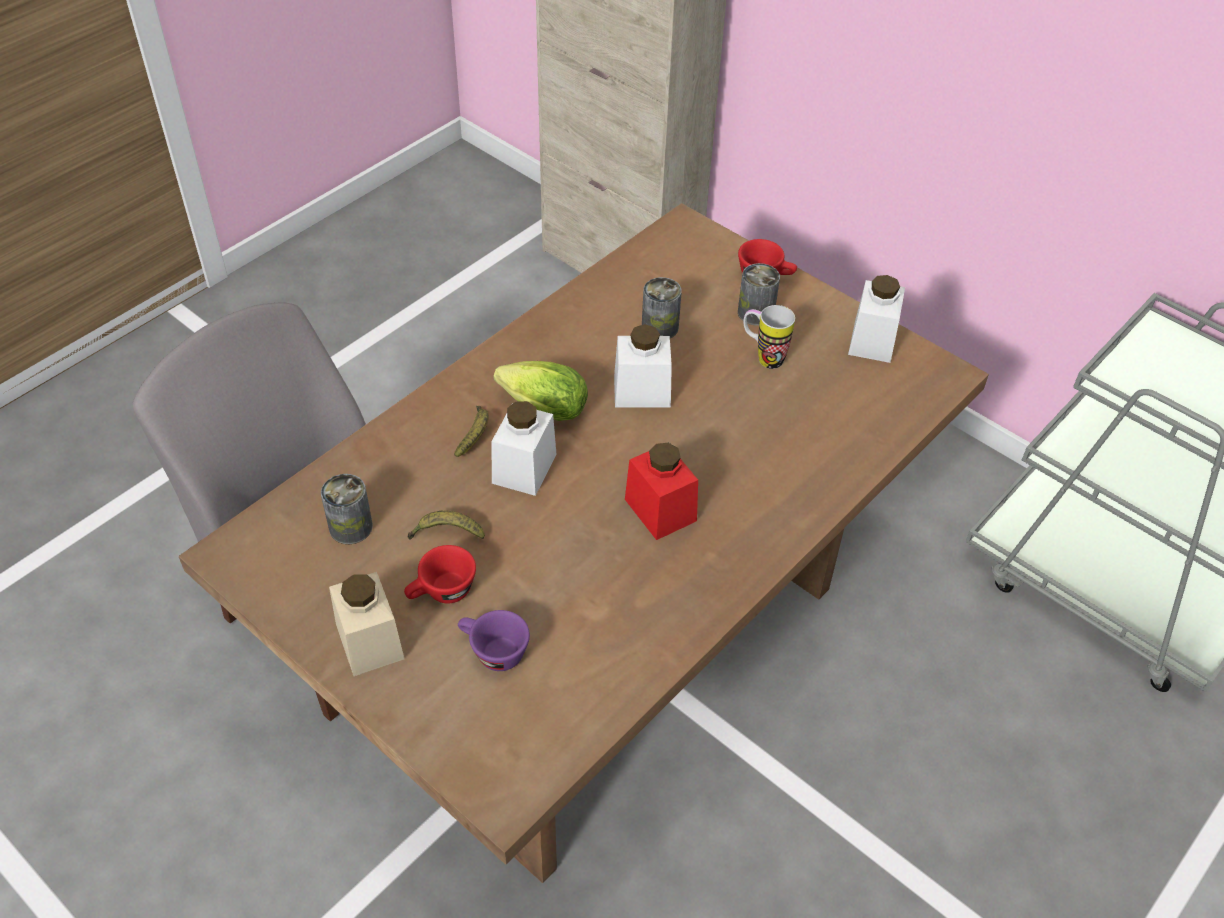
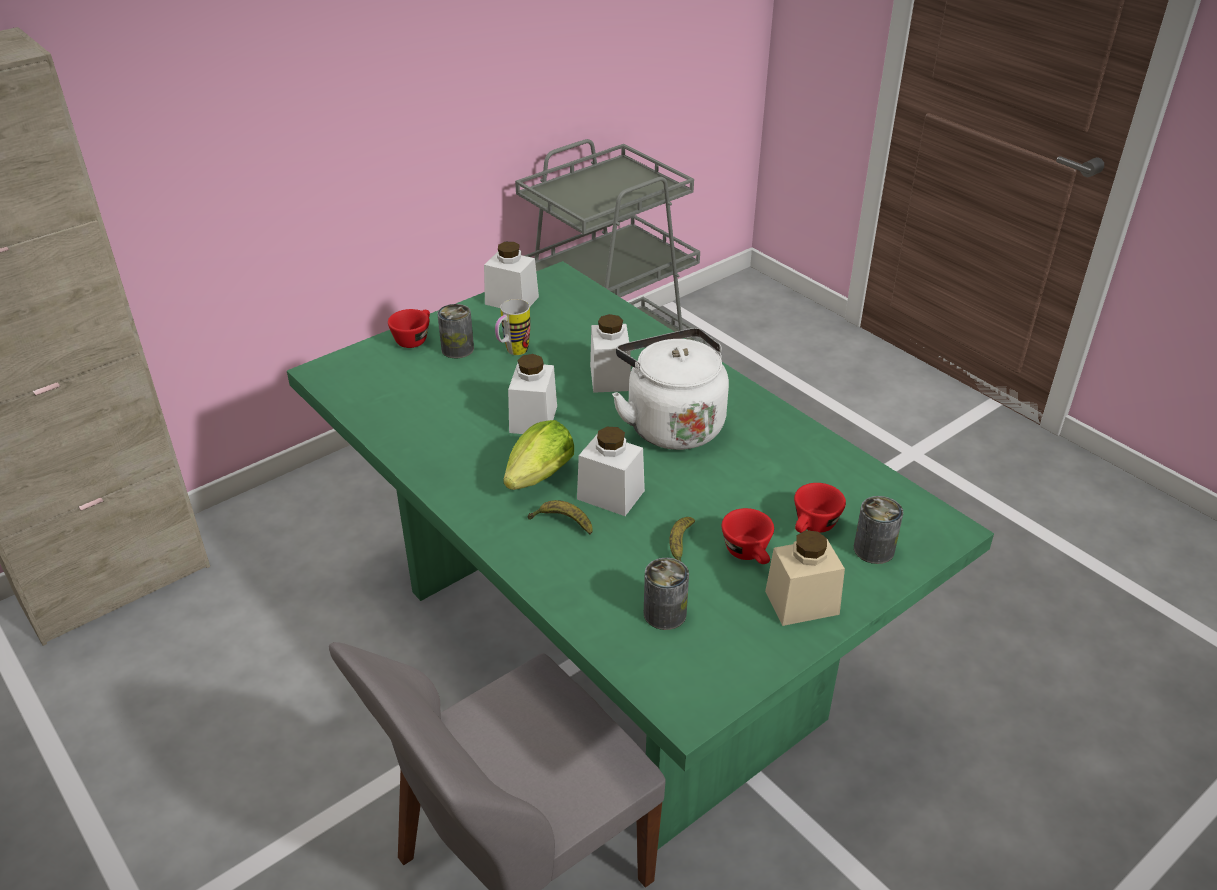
camera: 80 degrees left, 10 degrees down
(492, 652) = (813, 527): purple cup -> red cup
(605, 649) = (605, 652): brown dining table -> green dining table
(660, 327) = (455, 401): can -> can (873, 549)
(660, 510) = (671, 424): red jar -> white kettle
(738, 446) = (610, 377): none -> white jar

